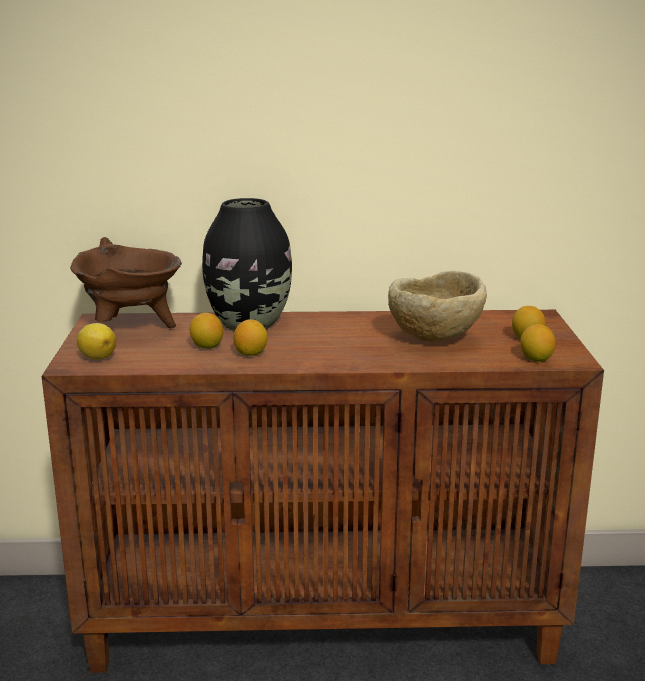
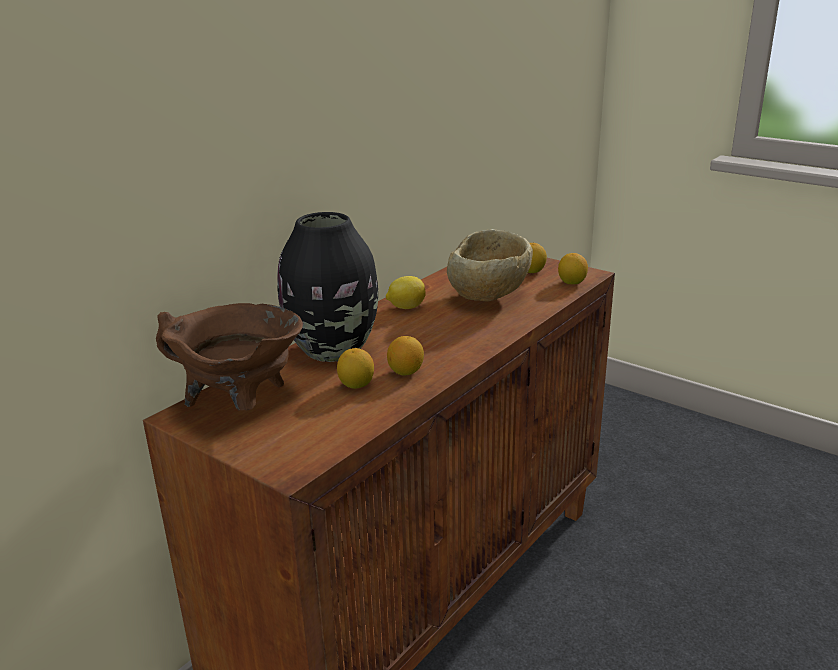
camera: 50 degrees left, 5 degrees up
(97, 357) = (292, 448): lemon -> lemon (406, 307)

